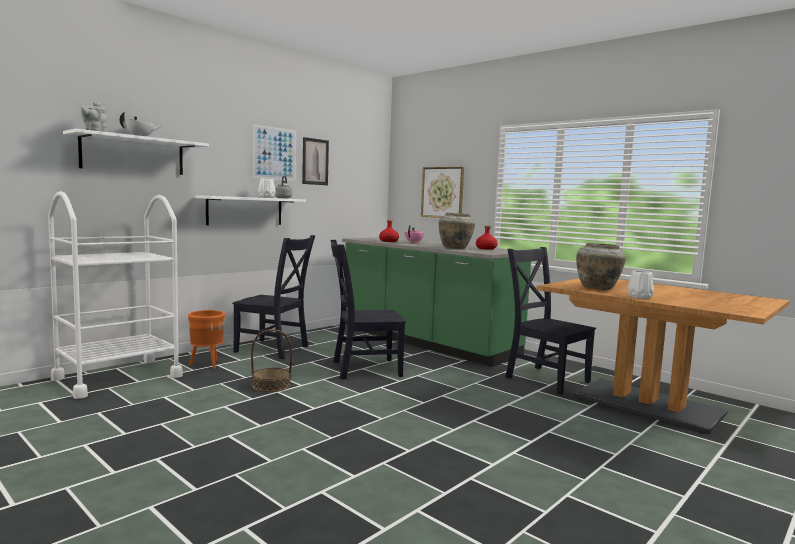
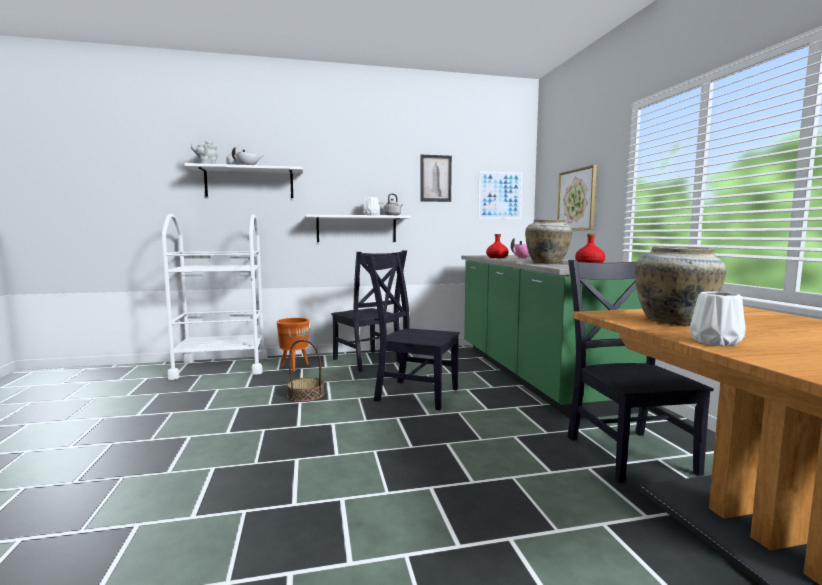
camera: 35 degrees right, 0 degrees up
(274, 153) = (388, 173): picture -> picture (500, 195)

